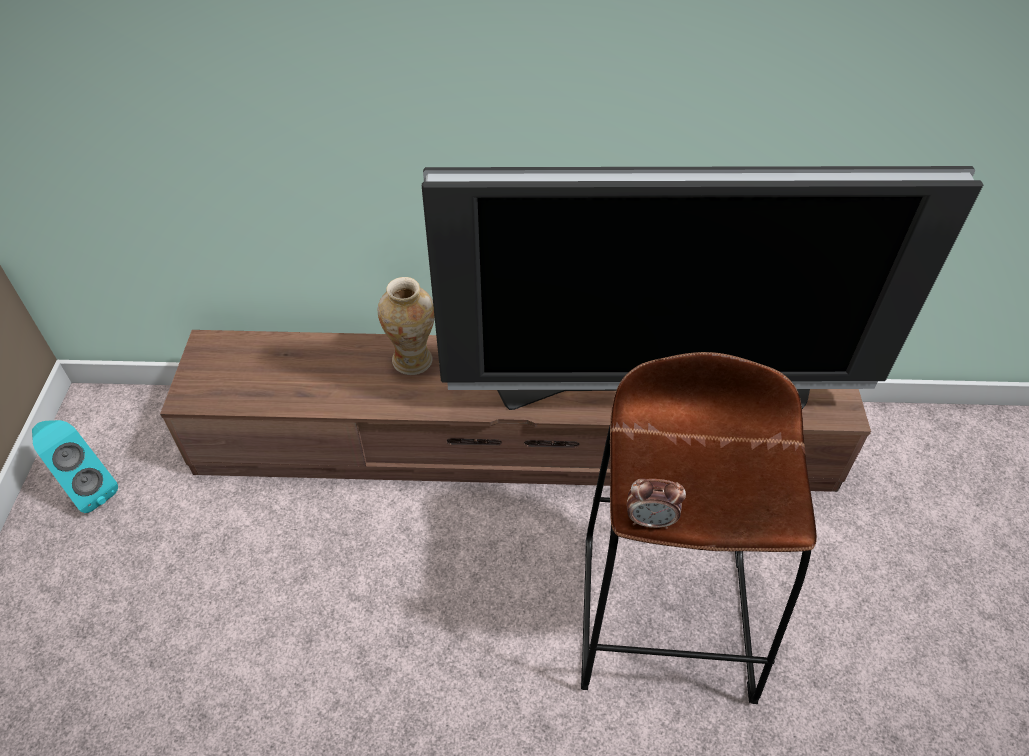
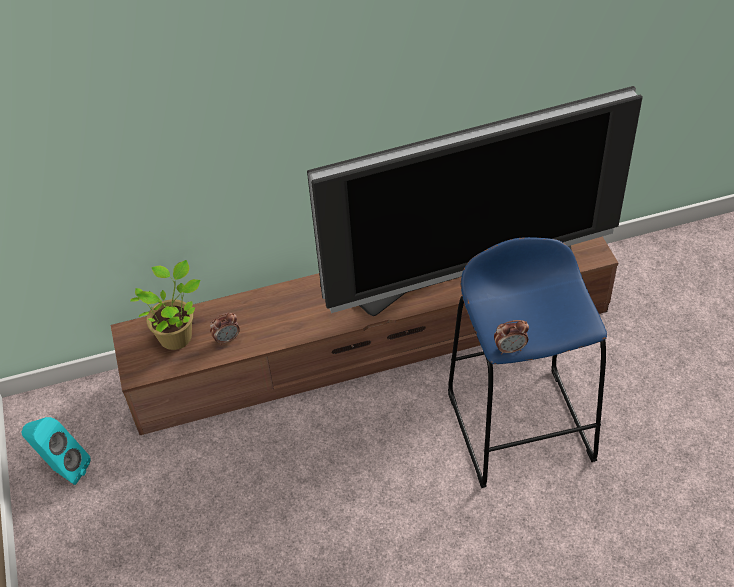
camera: 15 degrees left, 0 degrees up
(259, 364) = (177, 335): none -> potted plant
(315, 386) = (227, 339): none -> alarm clock
(412, 361) = (289, 301): vase -> none
(666, 615) = (520, 426): brown stool -> blue stool

